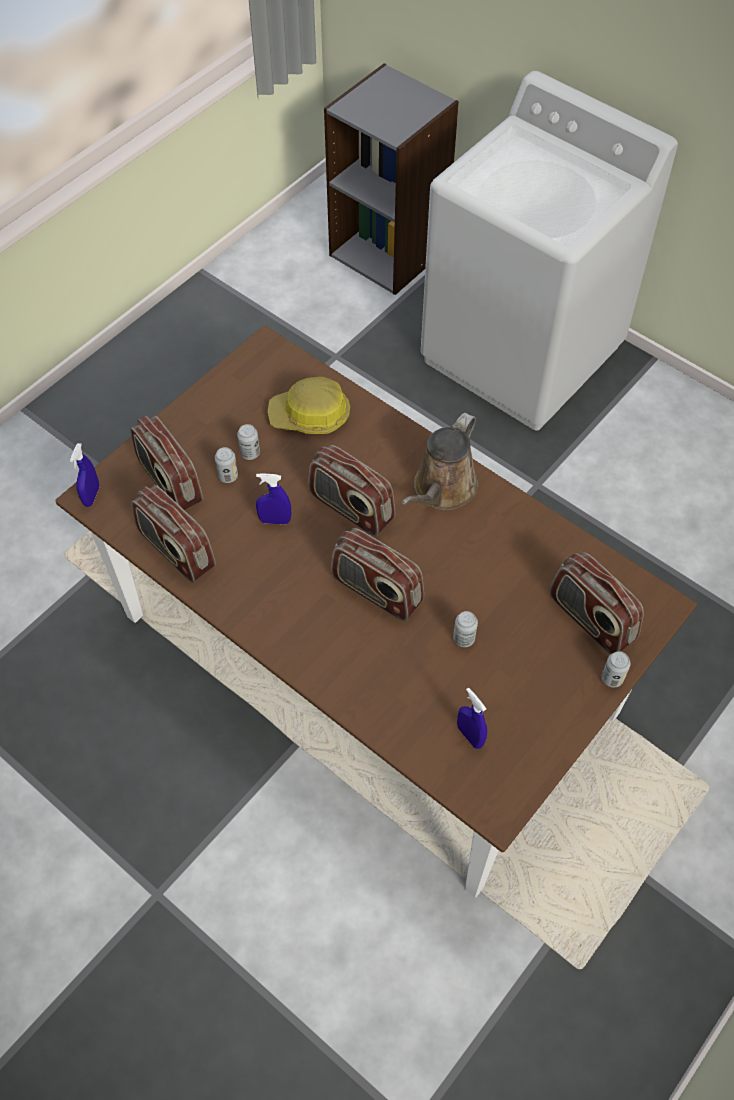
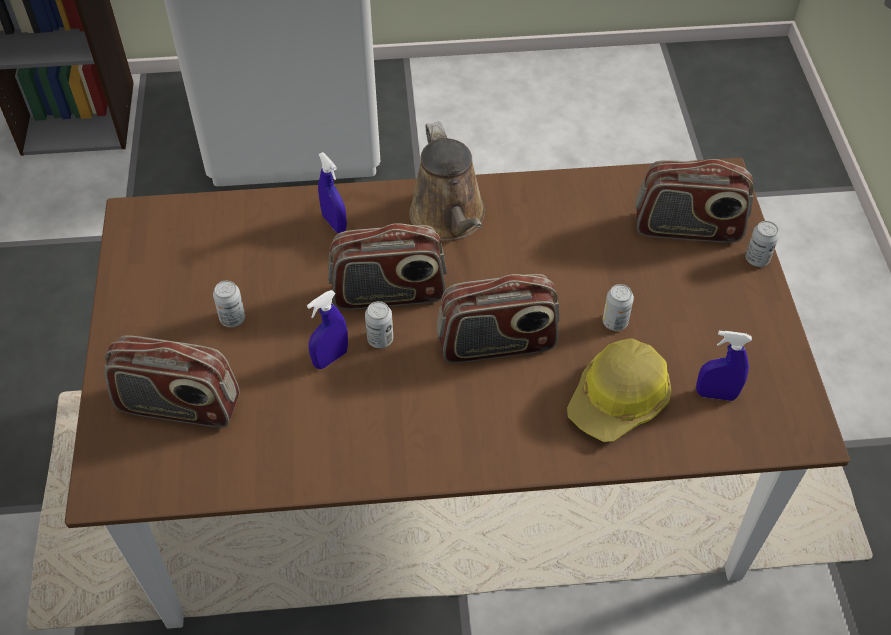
camera: 45 degrees left, 5 degrees down
(91, 496) = (105, 486): blue spray bottle -> blue spray bottle (334, 223)
(176, 550) = (263, 463): radio -> none
(228, 476) = (235, 355): can -> can (380, 339)
(310, 416) = (253, 244): hard hat -> hard hat (619, 400)

